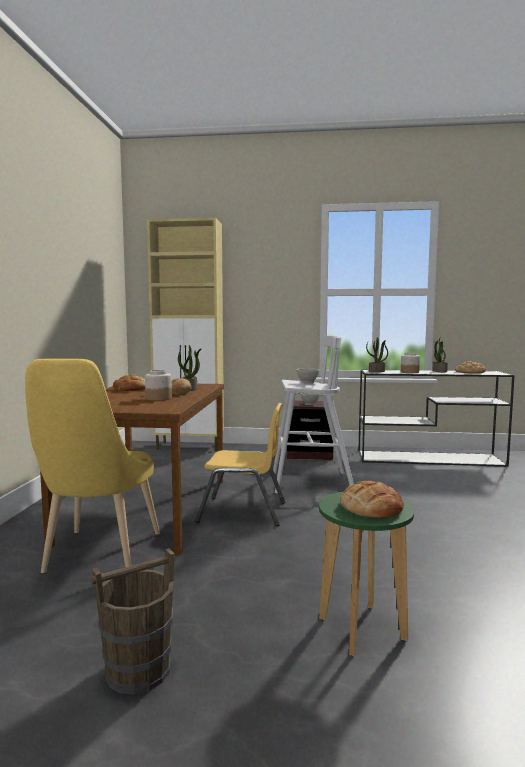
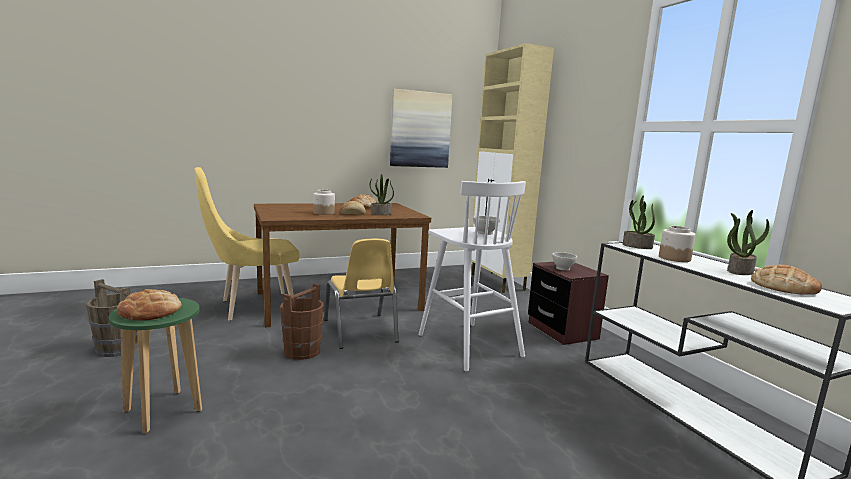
camera: 60 degrees right, 5 degrees up
(90, 297) = (420, 129): none -> picture
(268, 543) = (302, 351): none -> brown bucket

